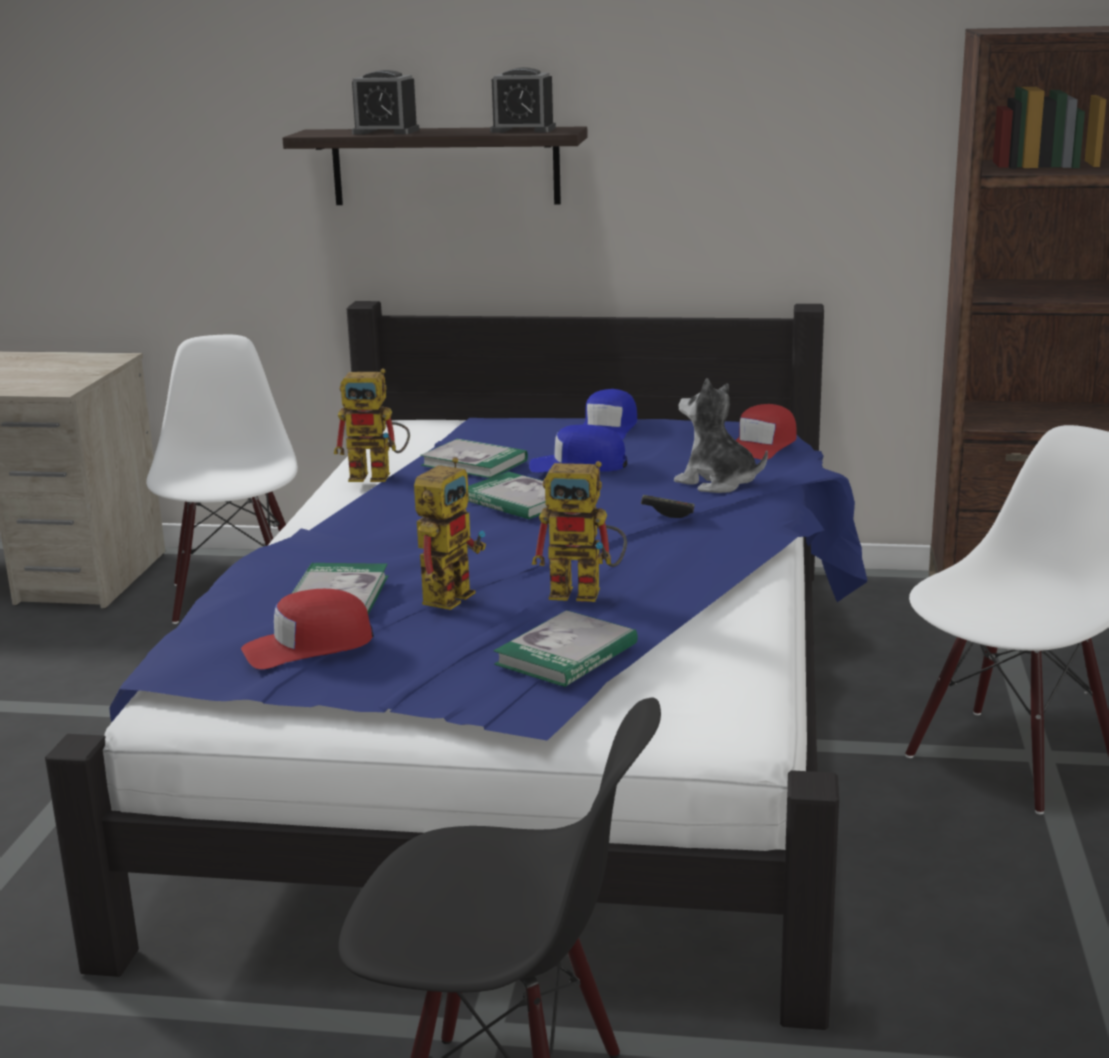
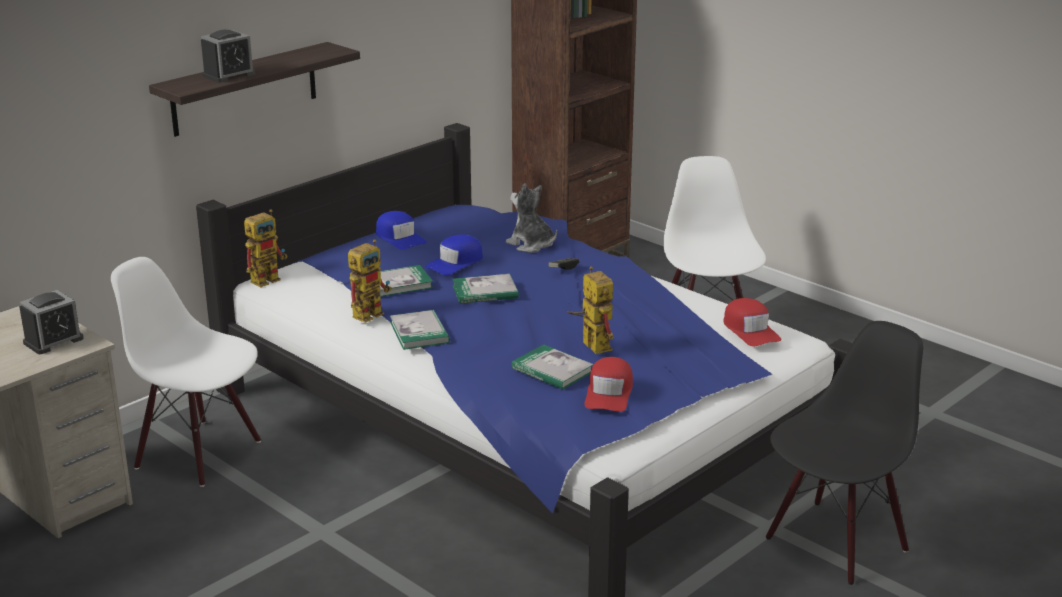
camera: 55 degrees left, 5 degrees up
(523, 130) = (310, 54): alarm clock -> alarm clock (53, 341)
(566, 654) = (698, 342): book -> book (419, 332)
(587, 592) = (635, 316): toy robot -> toy robot (269, 278)
(717, 483) = (531, 245): plush toy -> plush toy turned 60 degrees clockwise
(762, 445) = (496, 218): red cap -> red cap (750, 330)

